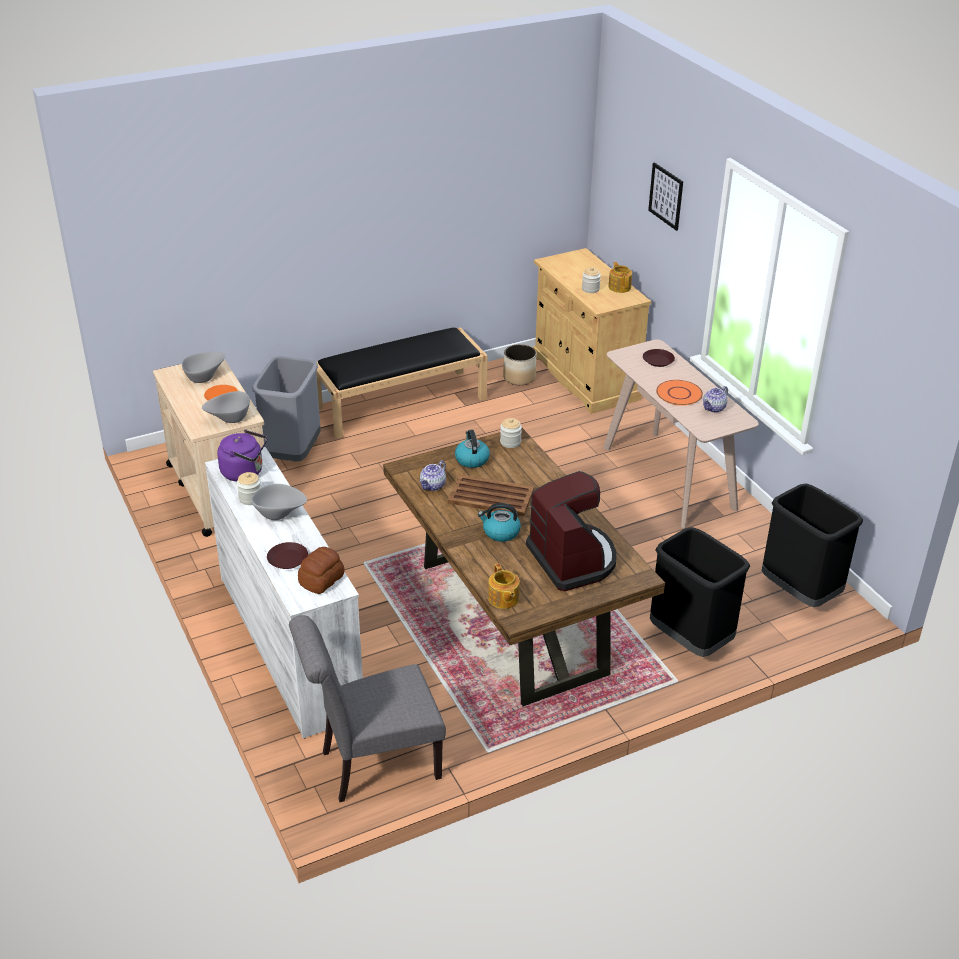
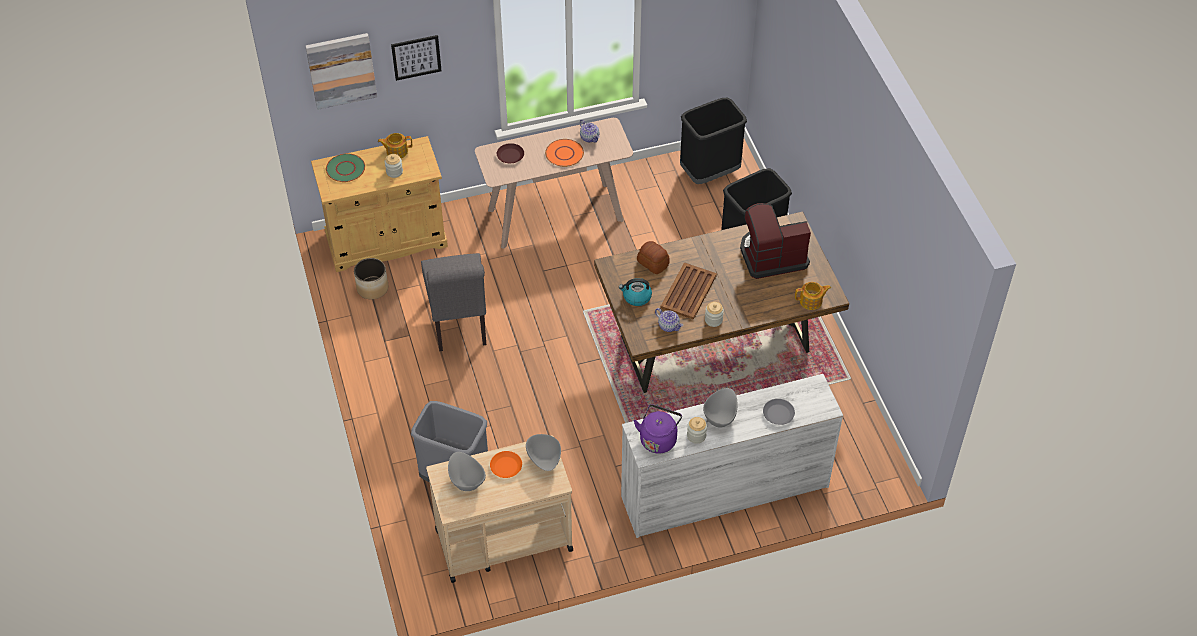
camera: 80 degrees left, 15 degrees up
(288, 559) = (778, 414): brown plate -> grey plate
(322, 580) = (805, 393): bread -> bread (653, 263)
(372, 765) = (857, 447): grey chair -> grey chair (459, 325)
(401, 402) = (389, 384): black bench -> none
(500, 532) = (735, 292): kettle -> none
(510, 442) = (616, 269): jar -> jar (713, 320)
(583, 265) = (345, 168): none -> green plate
(623, 162) = (341, 70): none -> picture

